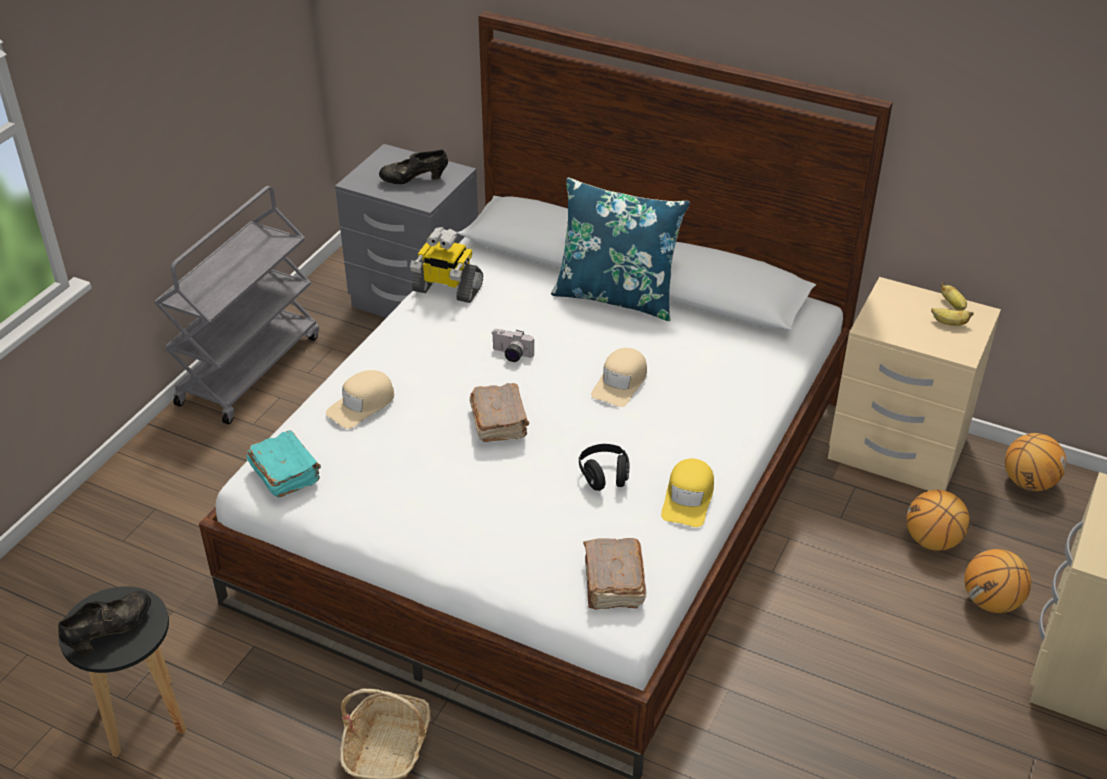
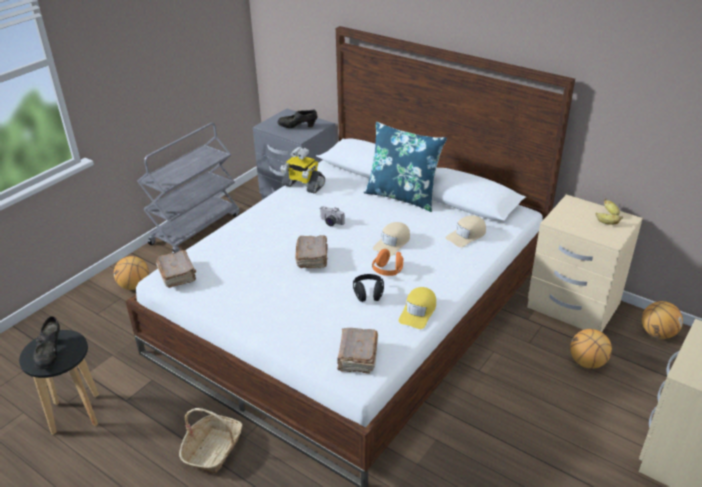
camera: 10 degrees right, 5 degrees down
(111, 632) = (50, 354): black shoe -> black shoe turned 120 degrees clockwise
(285, 473) = (177, 275): turquoise book -> brown book
(362, 405) = (234, 242): beige cap -> beige cap (466, 235)
(625, 434) = (388, 271): none -> orange headphones
(991, 602) = (621, 404): basketball -> basketball (134, 286)

